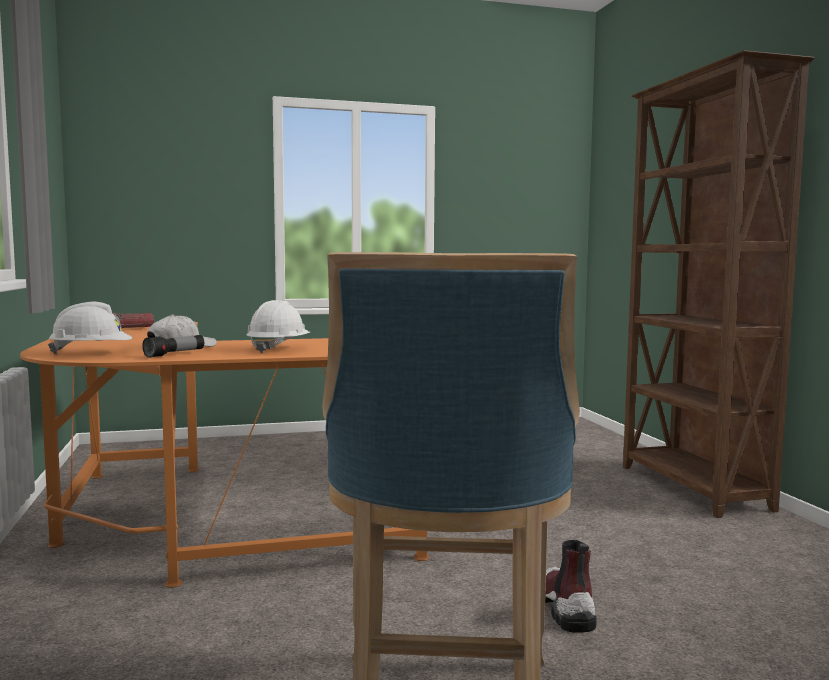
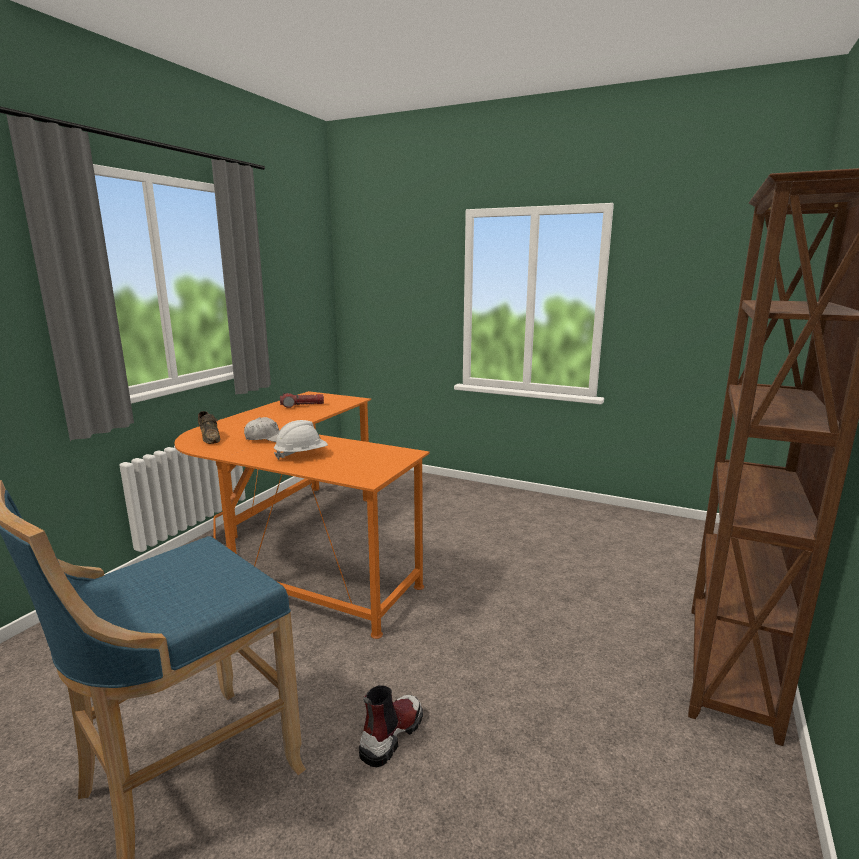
camera: 40 degrees right, 10 degrees up
(92, 353) = (209, 438): white hard hat -> brown shoe
(175, 354) = (237, 450): flashlight -> none

